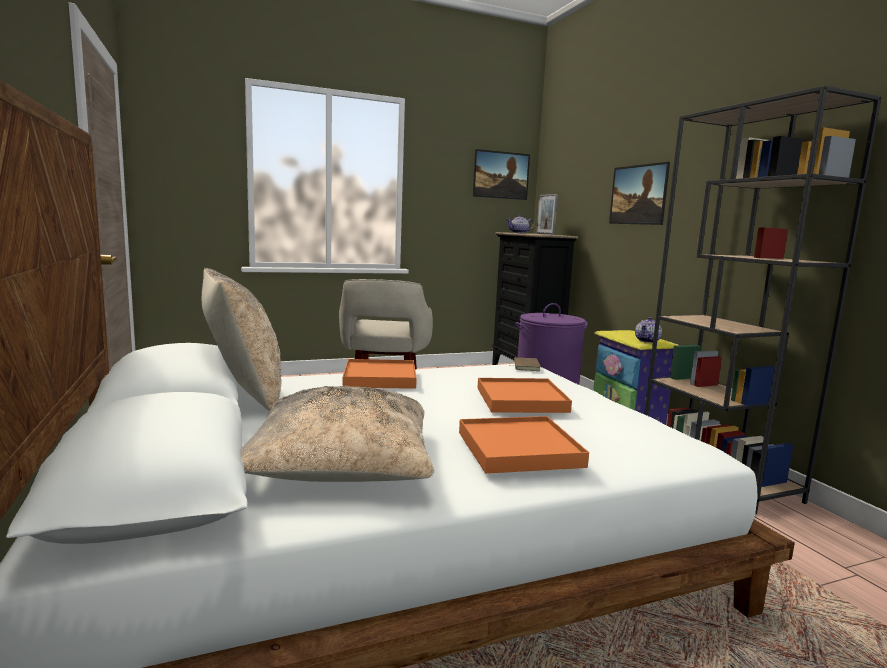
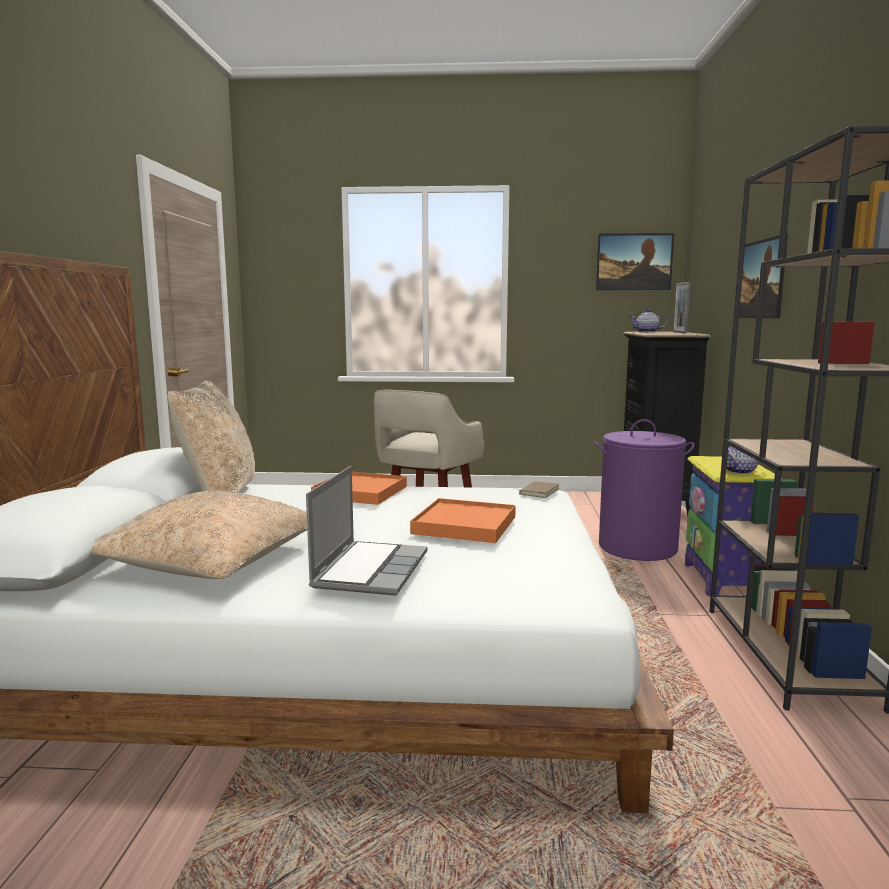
camera: 25 degrees right, 0 degrees up
(518, 449) = (370, 569): orange tray -> laptop

